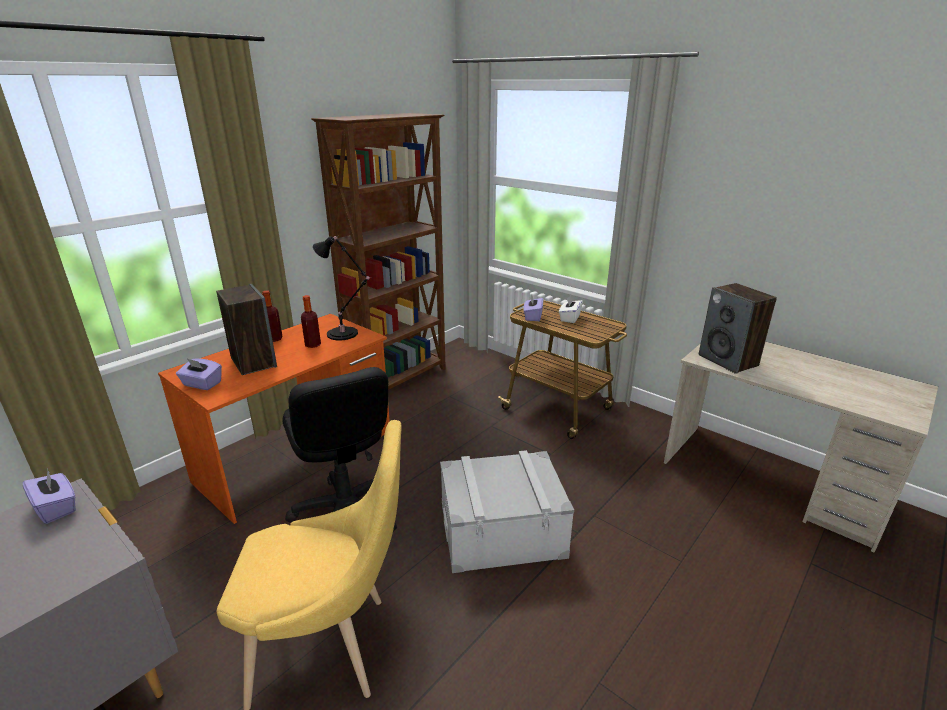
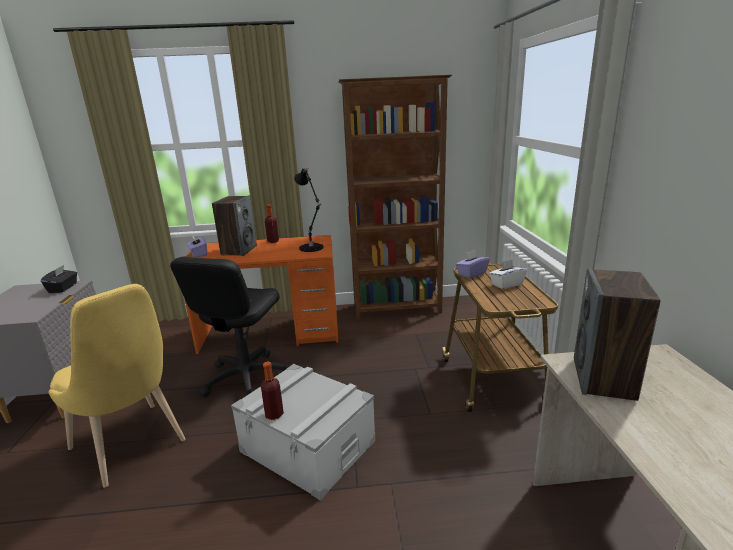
camera: 45 degrees right, 5 degrees down
(57, 508) = (63, 288): purple tissue box -> black tissue box
(313, 345) = (284, 249): bottle -> bottle (274, 414)

